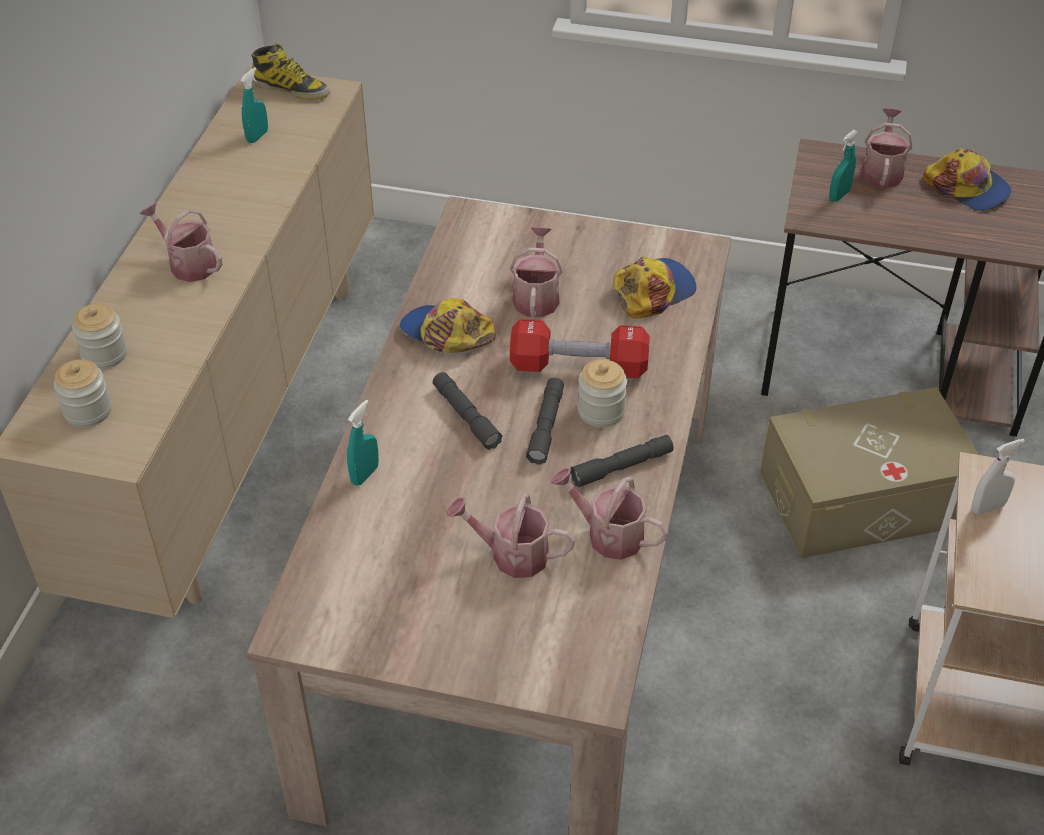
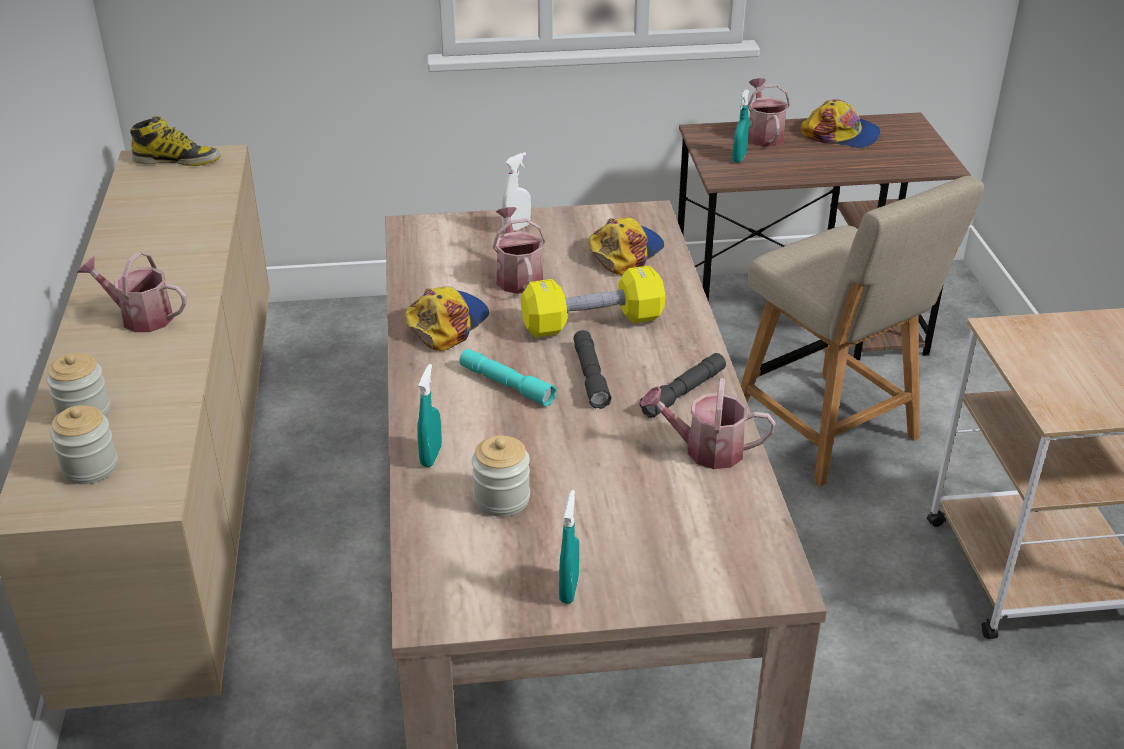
camera: 20 degrees left, 10 degrees down
(257, 136) = (161, 202): turquoise spray bottle -> turquoise spray bottle (569, 589)
(446, 334) = (446, 323): cap -> cap turned 105 degrees clockwise
(466, 416) = (506, 385): grey flashlight -> turquoise flashlight
(511, 554) = (622, 489): watering can -> none
(579, 367) = (592, 323): red dumbbell -> yellow dumbbell
(601, 411) = (635, 353): jar -> jar (502, 499)
(862, 498) = (830, 432): beige storage box -> beige chair
(987, 508) = (1020, 354): white spray bottle -> white spray bottle (516, 228)

